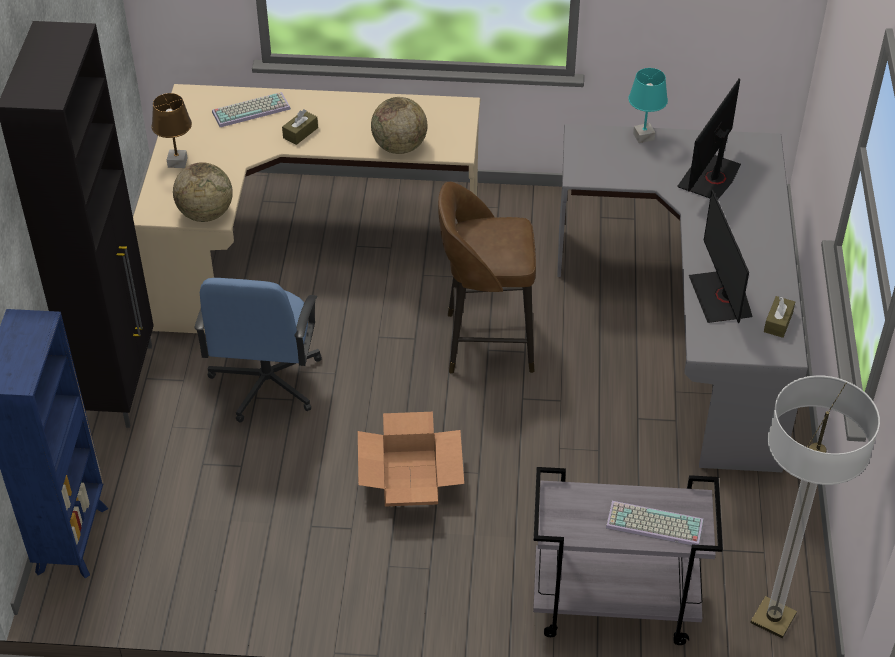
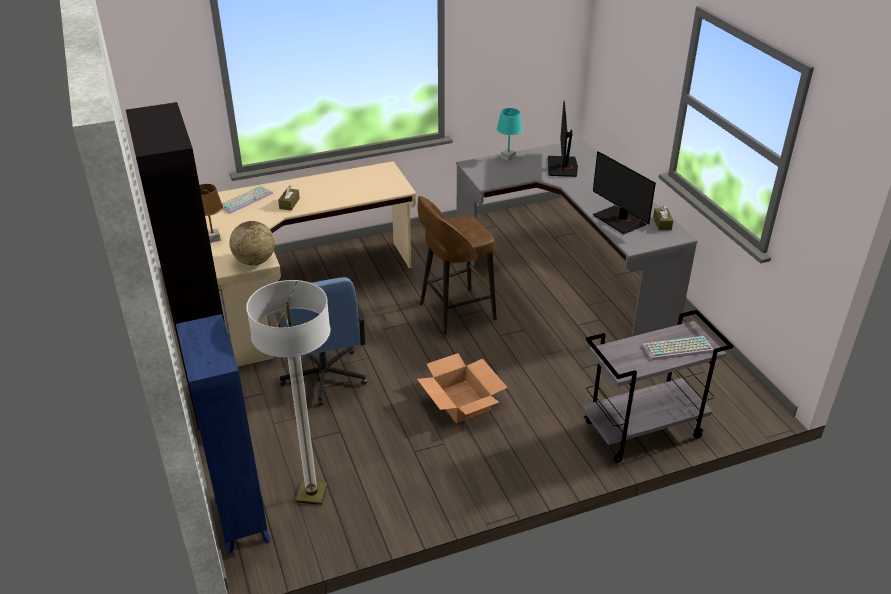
camera: 25 degrees left, 10 degrees down
(399, 147) = (362, 196): globe -> none
(773, 618) = (738, 404): floor lamp -> floor lamp (312, 493)

